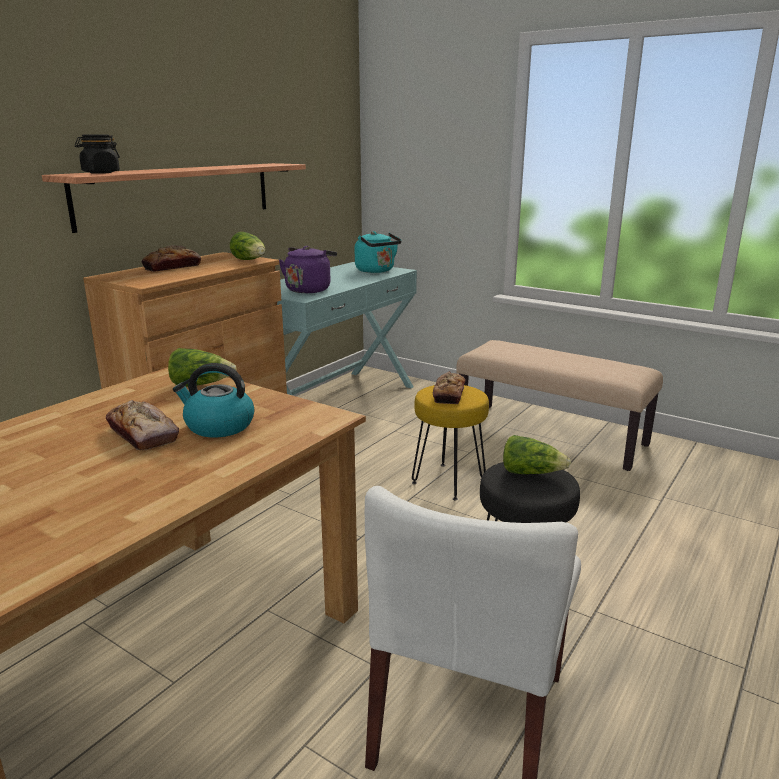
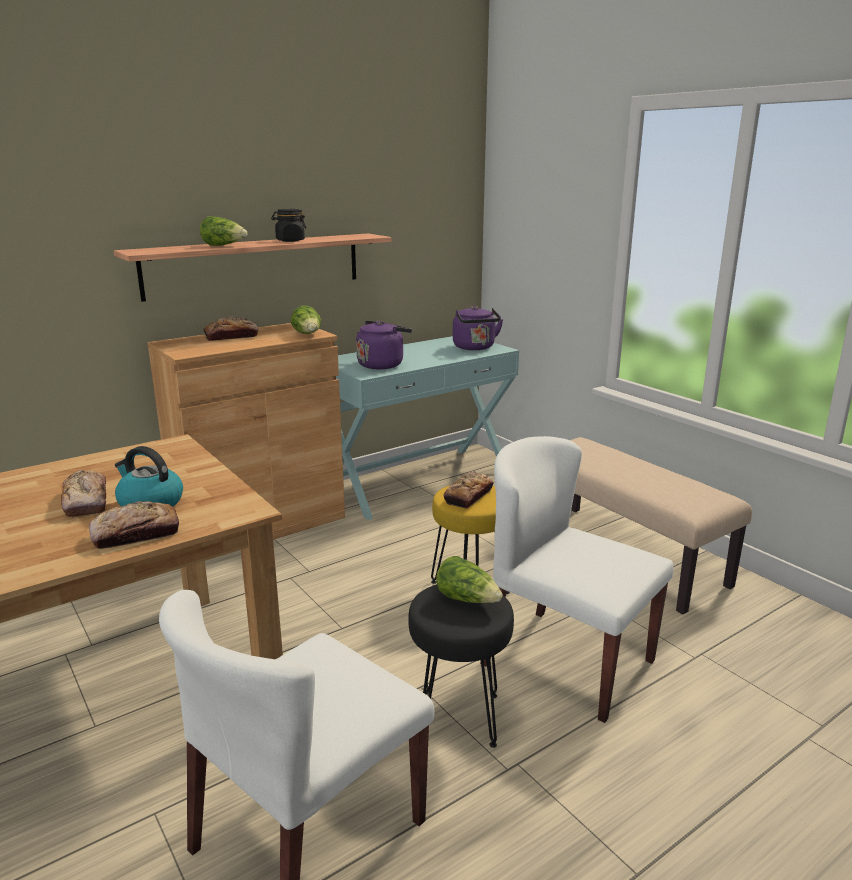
camera: 20 degrees right, 0 degrees up
(100, 173) = (164, 249): black jar -> black jar (290, 240)
(201, 385) = (181, 459): lettuce -> lettuce (224, 246)
(239, 454) = (136, 534): none -> bread
(376, 271) = (475, 348): turquoise kettle -> purple kettle
(571, 523) = (566, 661): none -> white chair

